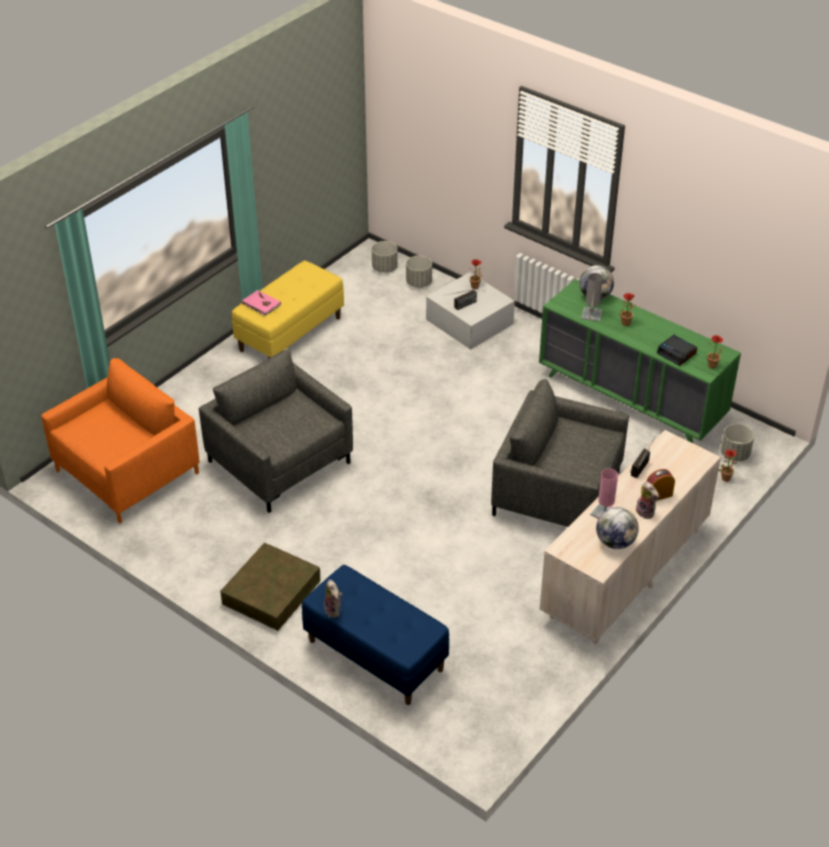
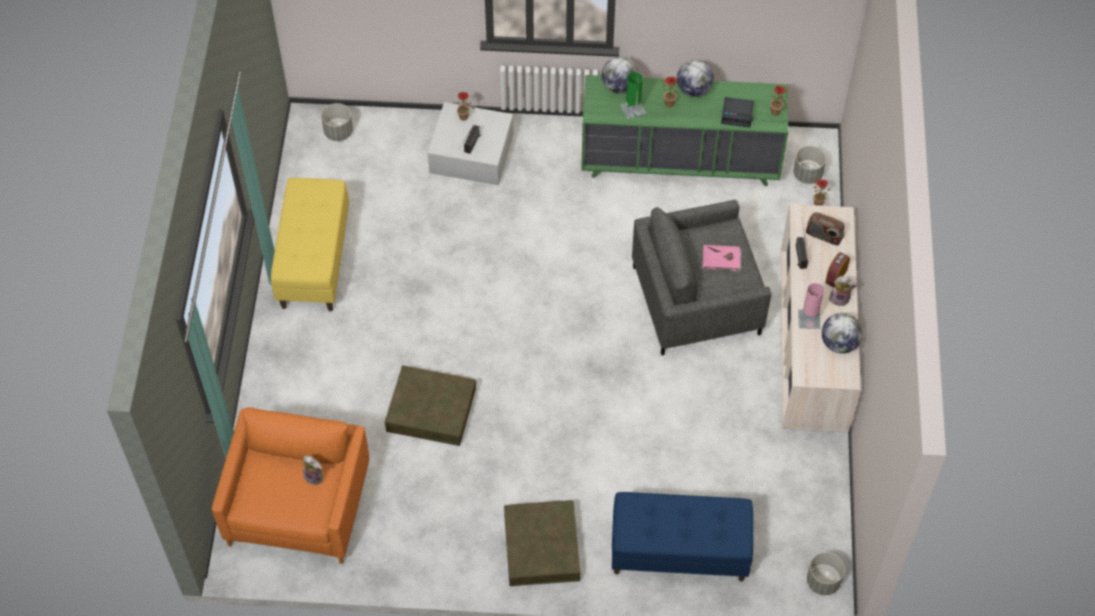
camera: 35 degrees left, 15 degrees up
(261, 304) = (294, 255): pink book -> pink book (721, 259)
(280, 462) = (431, 410): grey armchair -> brown storage box
(334, 610) = (648, 542): plush toy -> plush toy (315, 477)
(418, 283) = (386, 133): grey planter -> grey planter (823, 582)
(591, 314) = (633, 110): grey table lamp -> green table lamp
(655, 323) = (693, 90): none -> globe
(674, 464) = (824, 236): none -> radio

